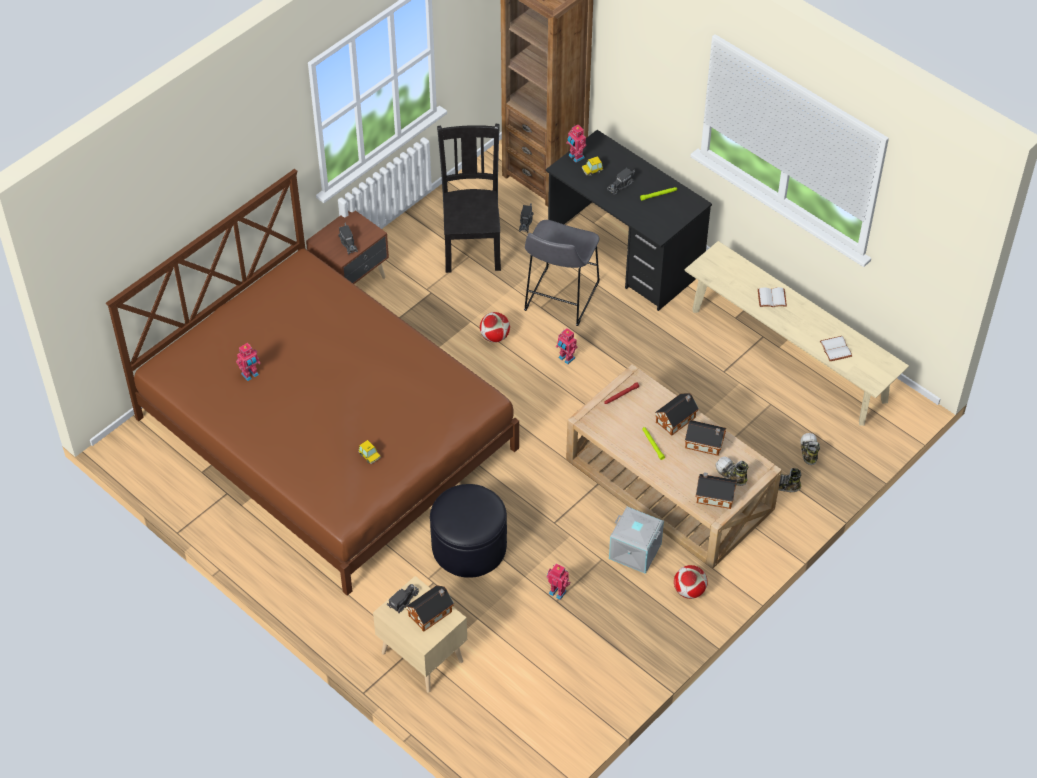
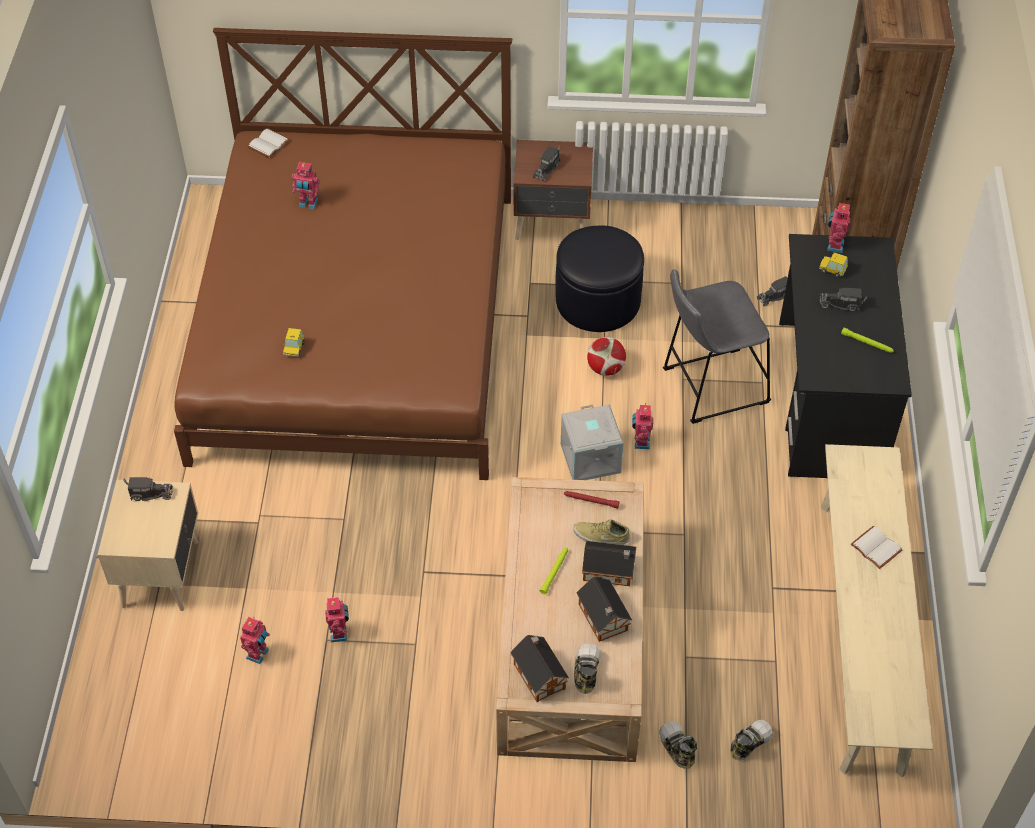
camera: 50 degrees right, 0 degrees up
(432, 613) = (155, 526): toy house -> none
(469, 546) = (328, 521): black ottoman -> black ottoman (598, 300)
(472, 244) = (699, 276): black chair -> none
(534, 641) = (259, 654): none -> toy robot
(634, 551) = (452, 667): grey storage box -> grey storage box (589, 458)
(650, 407) = (601, 536): none -> beige shoe
(689, 590) = (447, 752): football -> none
(836, 349) = (873, 658): white book -> white book (269, 145)

